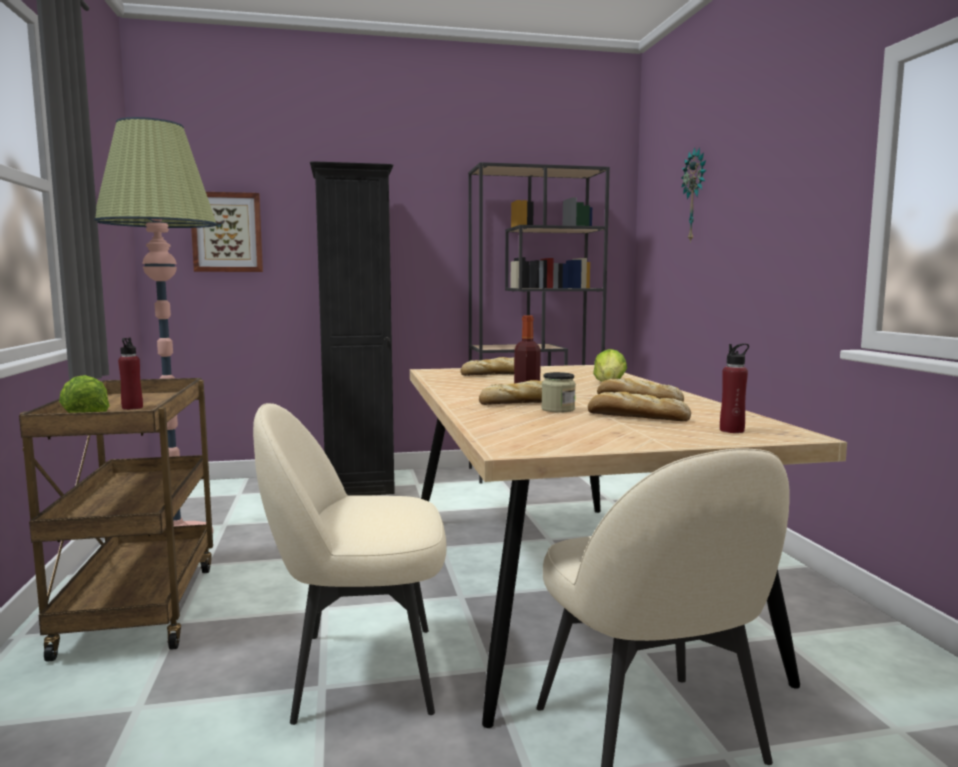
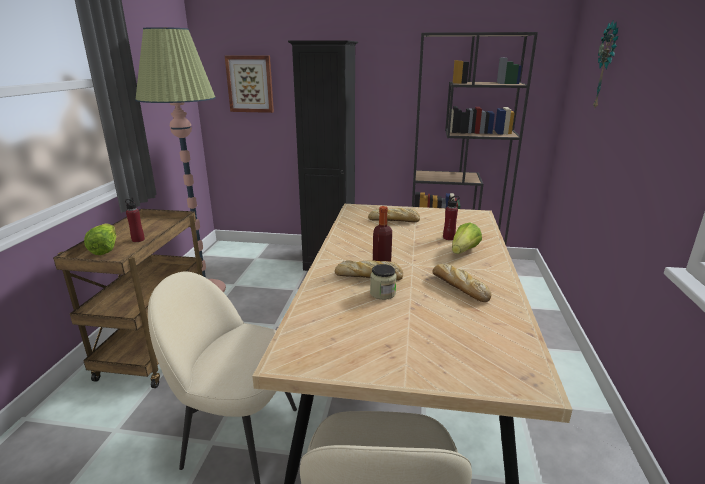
camera: 20 degrees right, 15 degrees up
(635, 417) = (428, 319): bread -> none
(732, 430) = (485, 362): red bottle -> red bottle (449, 238)

